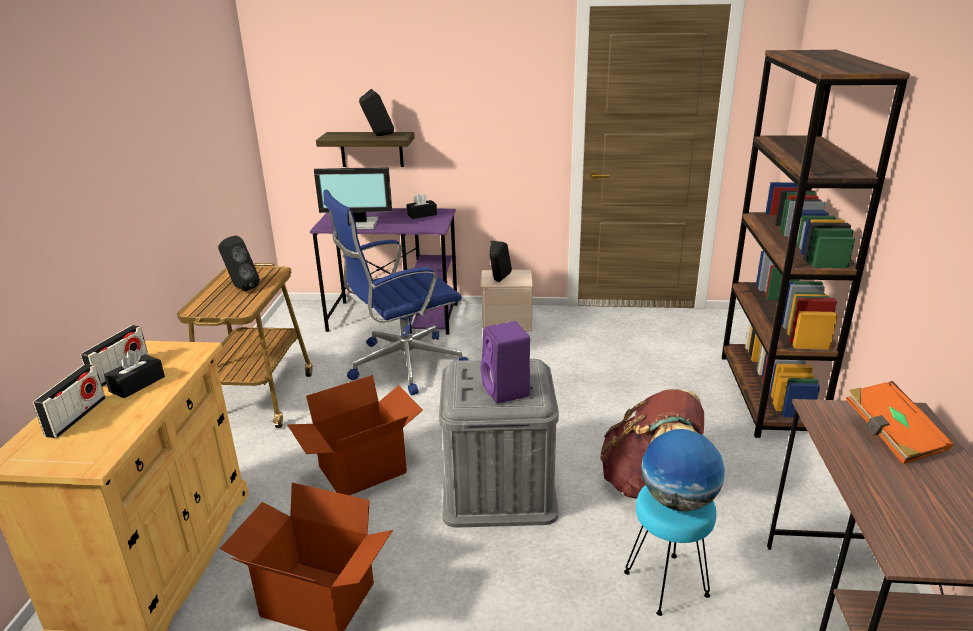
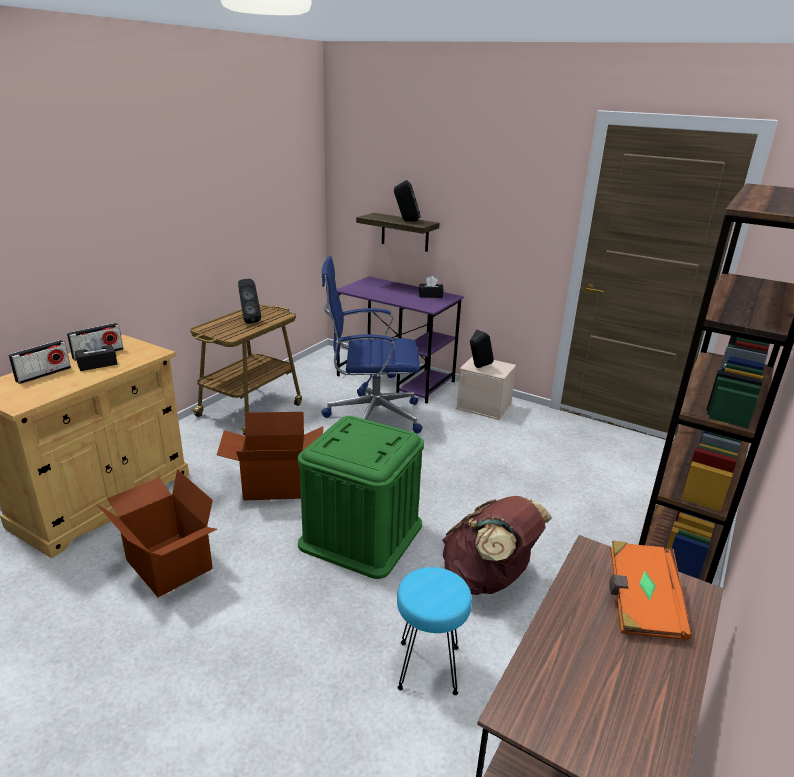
camera: 25 degrees right, 0 degrees up
(360, 224) = (375, 293): monitor -> none
(499, 487) = (361, 534): grey storage box -> green storage box
(507, 391) = (361, 450): purple speaker -> none
(678, 501) = (435, 591): globe -> none

